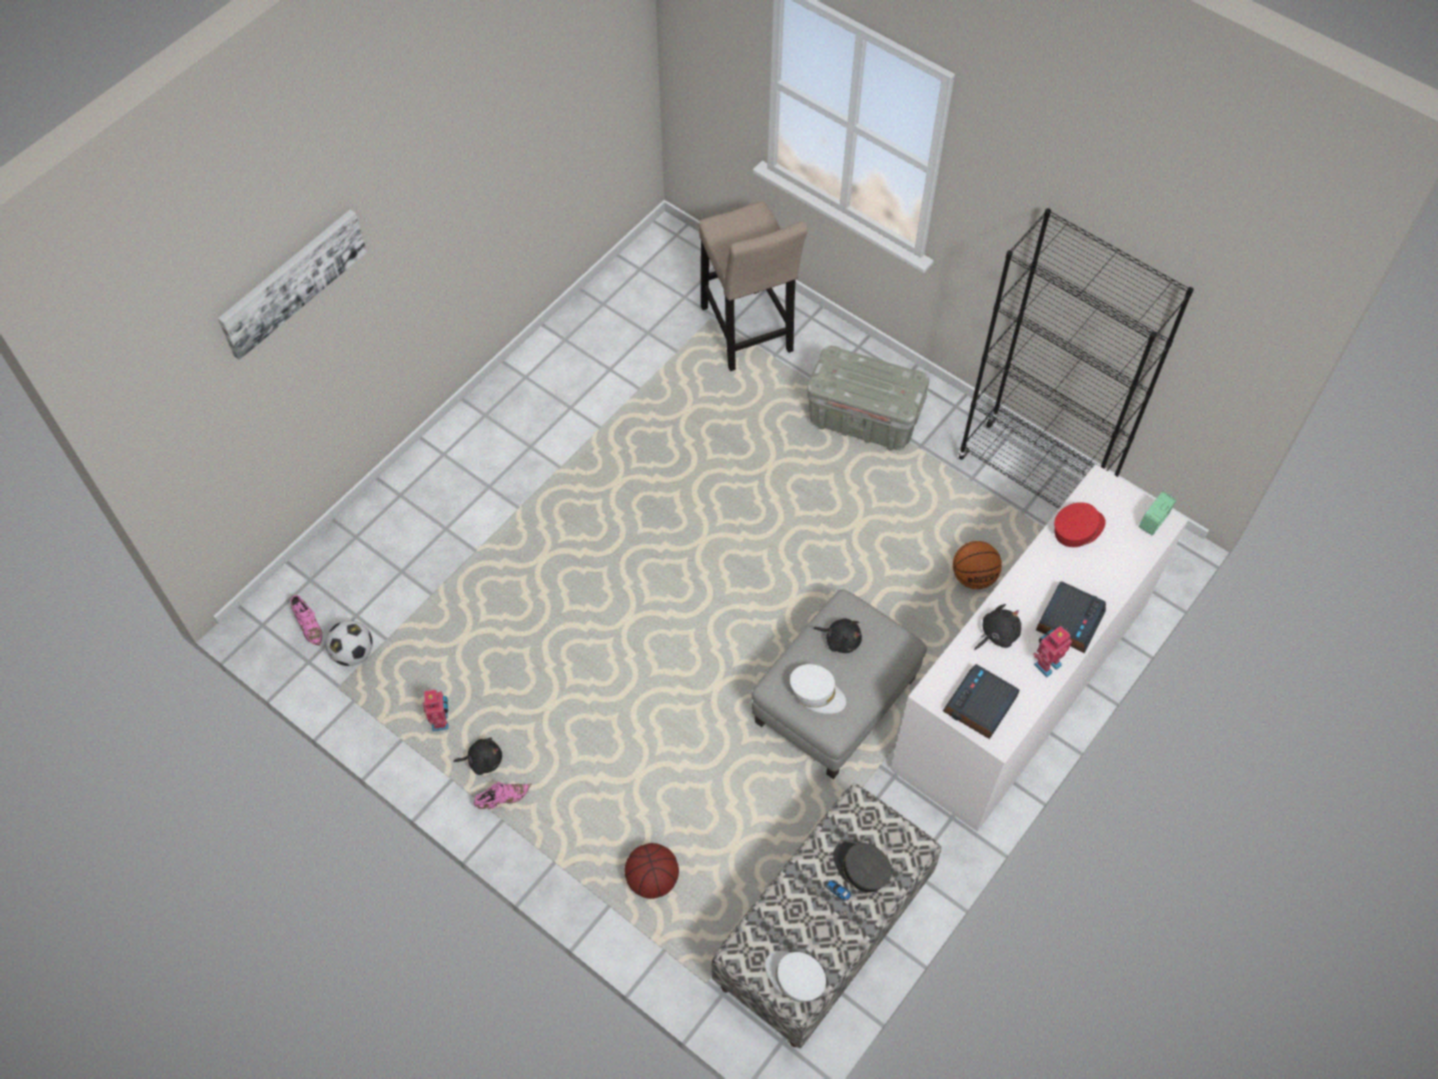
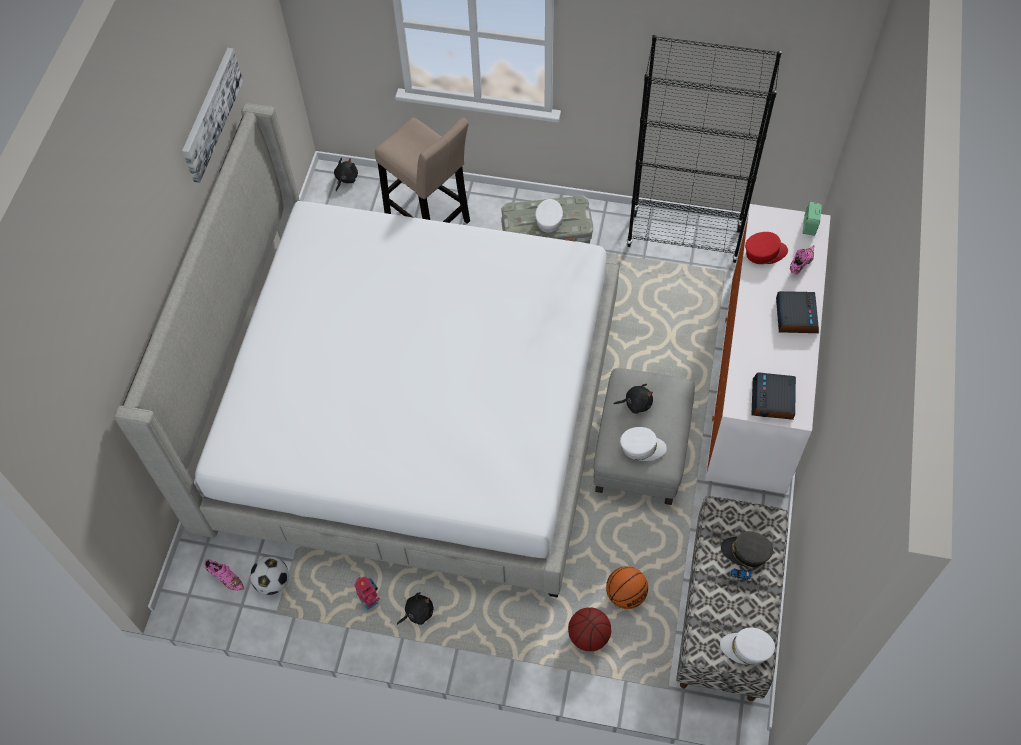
camera: 25 degrees left, 0 degrees up
(292, 282) = (133, 310): picture -> picture (210, 114)
(501, 799) = (448, 634): pink shoe -> pink shoe (800, 265)
(604, 537) = (412, 411): none -> bed
(870, 384) = (549, 219): none -> white cap
(973, 576) = (683, 322): basketball -> basketball (625, 594)
(997, 634) = (755, 347): black plush toy -> black plush toy (346, 179)
(1046, 663) = (798, 351): toy robot -> none
(1077, 529) = (764, 252): red cap -> red cap turned 45 degrees clockwise

